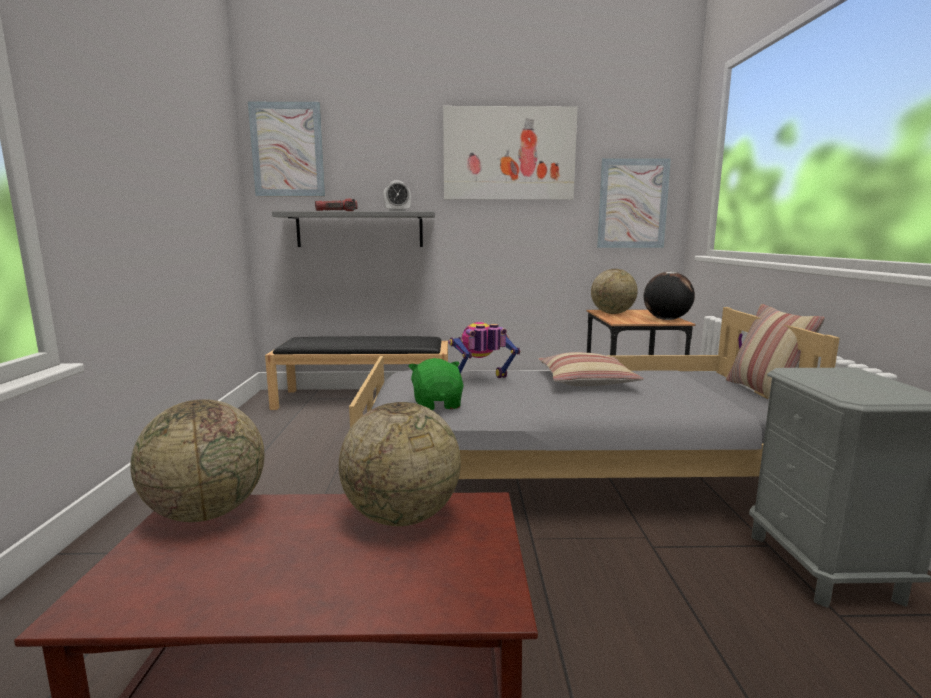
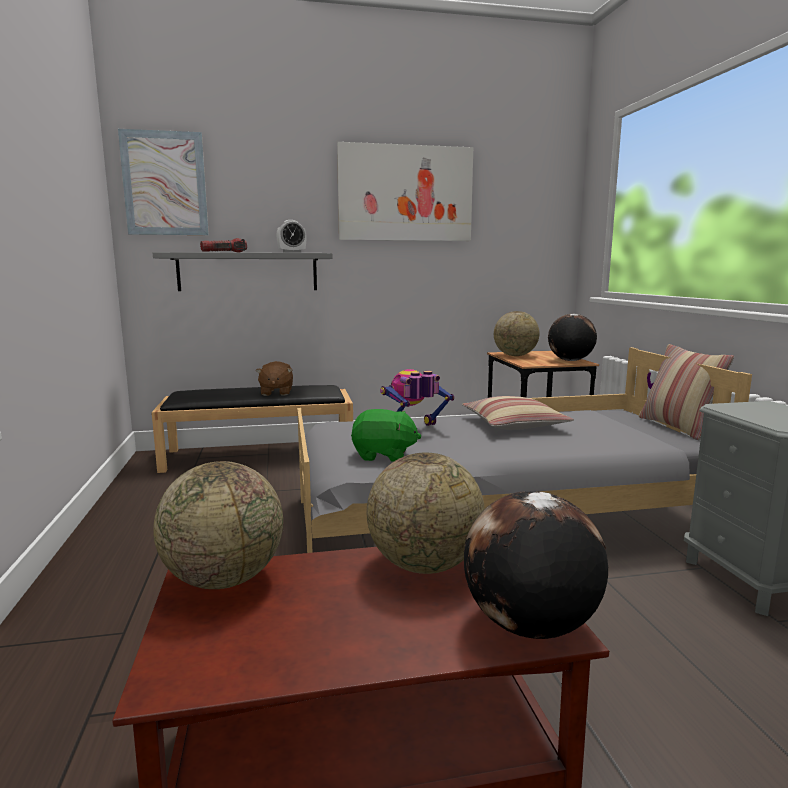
camera: 10 degrees left, 0 degrees up
(378, 341) = (276, 392): none -> brown plush toy
(437, 404) = (384, 455): green plush toy -> green plush toy turned 120 degrees clockwise
(466, 593) = (529, 626): none -> globe
(632, 204) = (526, 245): picture -> none

